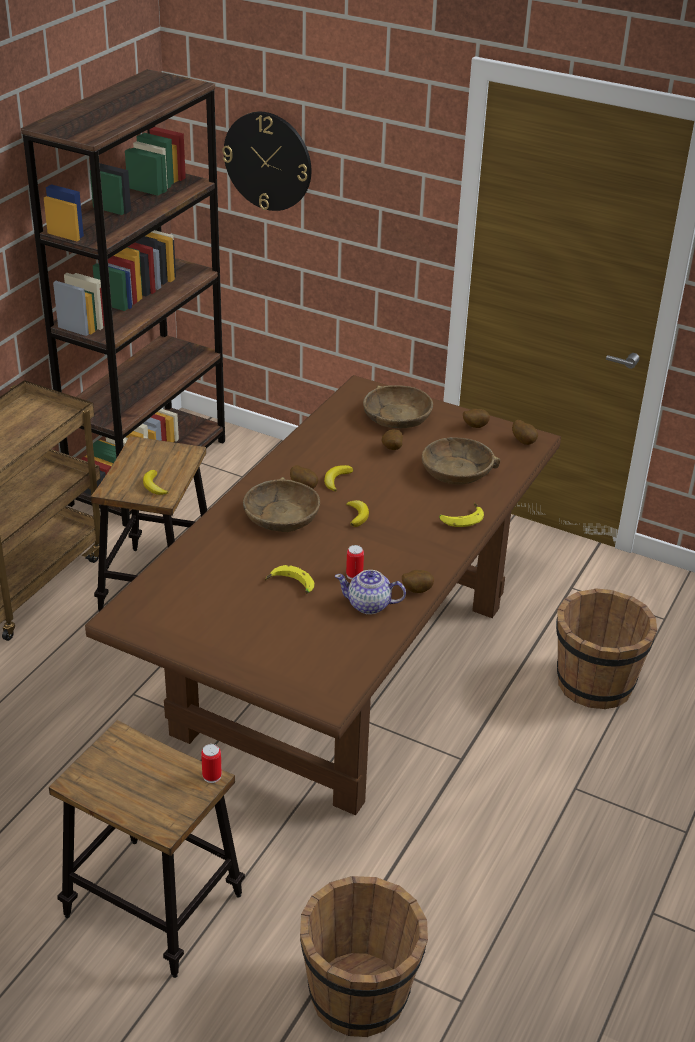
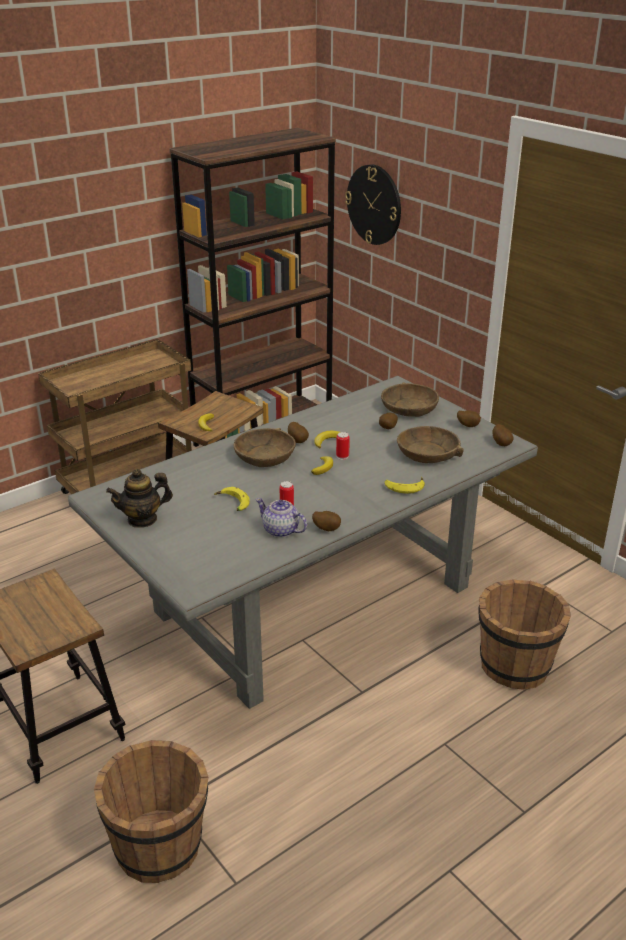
camera: 25 degrees right, 5 degrees down
(203, 632) = (142, 519): none -> teapot
(212, 776) = (86, 624): can -> can (342, 456)
(343, 669) = (312, 599): brown dining table -> grey dining table

